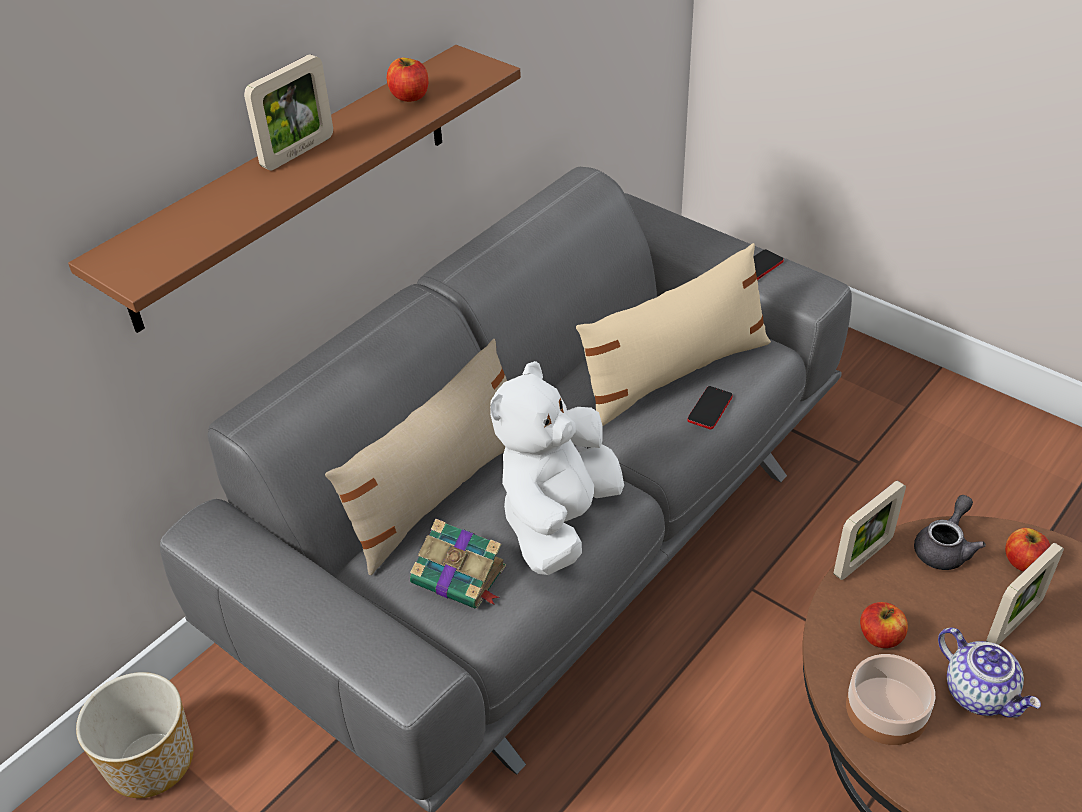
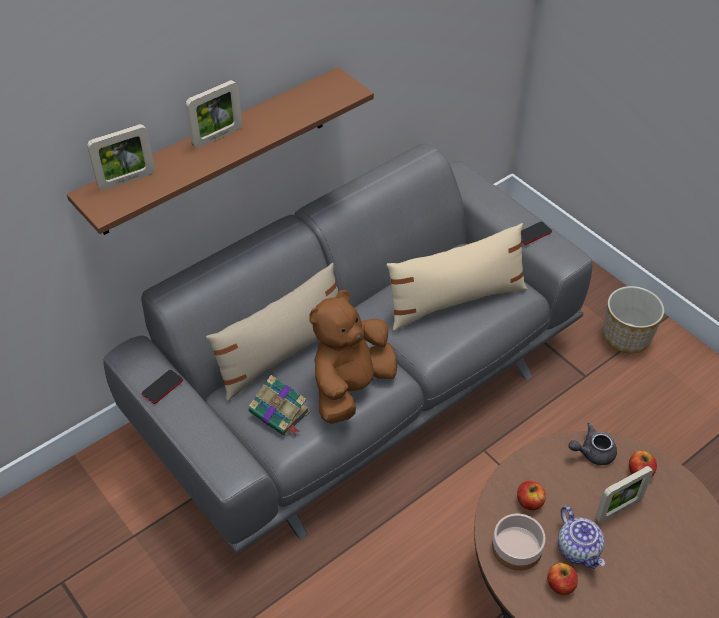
camera: 10 degrees right, 5 degrees up
(150, 760) = (82, 485): planter -> planter (626, 336)
(410, 96) = (297, 104): apple -> apple (560, 585)
(558, 520) = (351, 387): white plush toy -> brown plush toy
(710, 408) = (470, 329): phone -> phone (162, 387)
(862, 558) = (537, 449): picture frame -> picture frame (126, 180)
(945, 548) = (592, 452): grey teapot -> grey teapot turned 150 degrees counterclockwise

